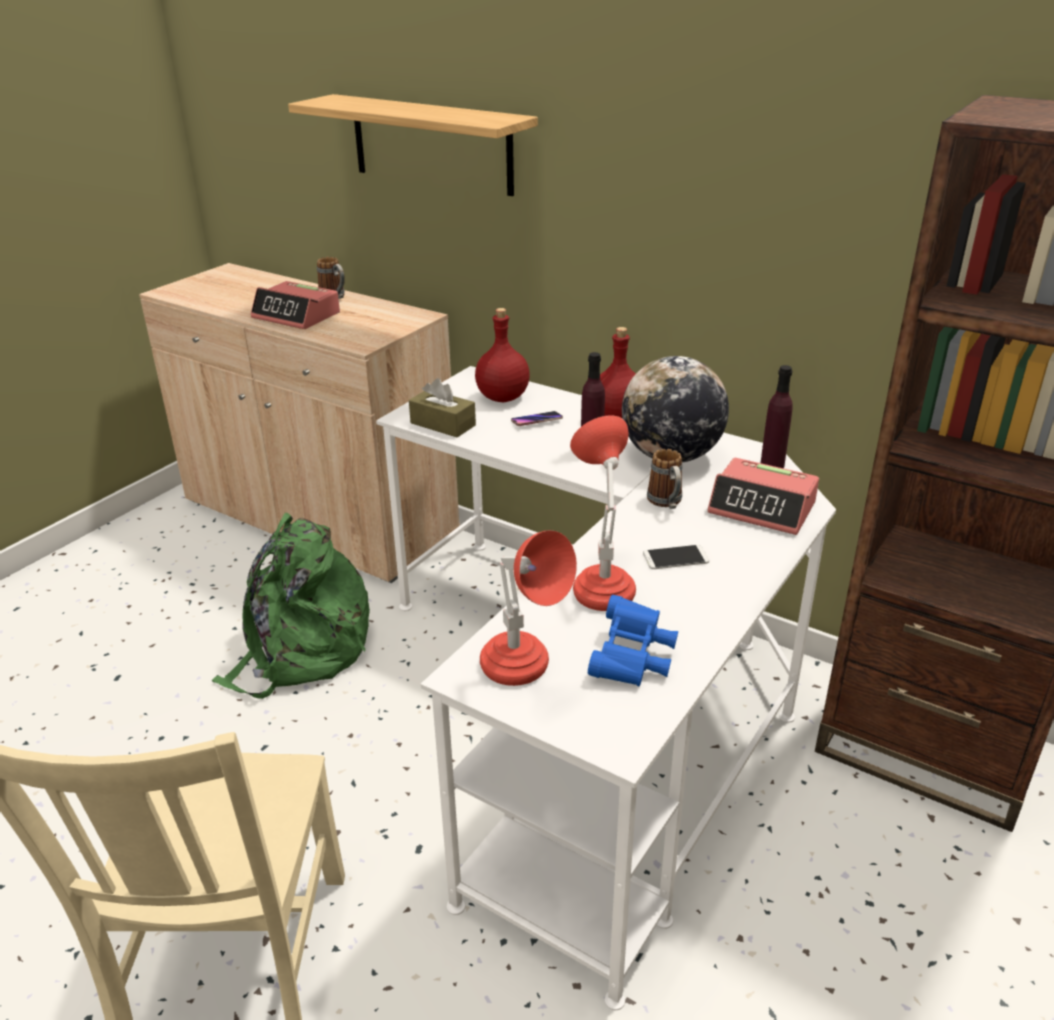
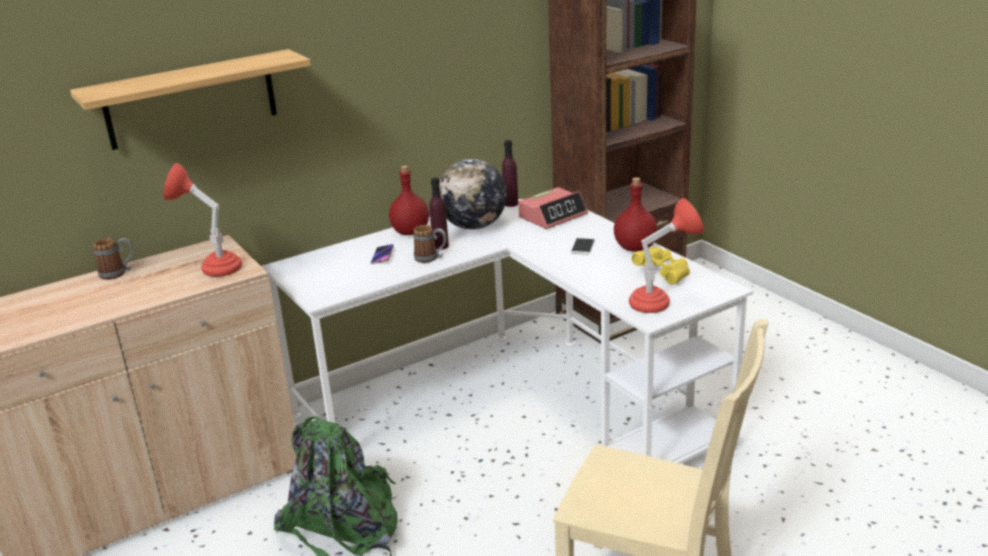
camera: 65 degrees left, 5 degrees down
(297, 316) = (137, 292): alarm clock -> none
(443, 424) = (348, 287): brown tissue box -> none
(503, 397) = (332, 261): red bottle -> red bottle (635, 247)
(601, 582) = (590, 269): red table lamp -> red table lamp (212, 267)
(632, 659) = (663, 274): blue binoculars -> yellow binoculars
(667, 503) = (525, 237): mug -> mug (431, 258)

